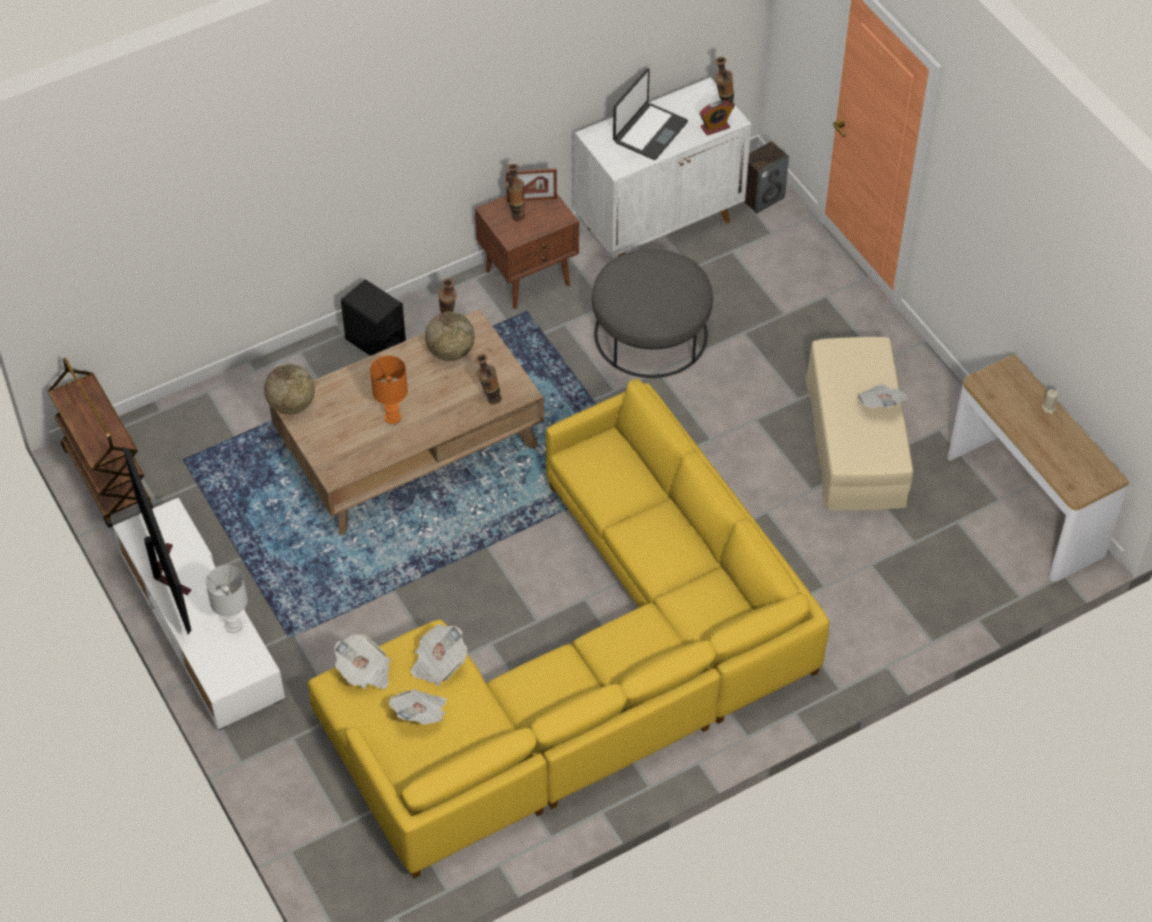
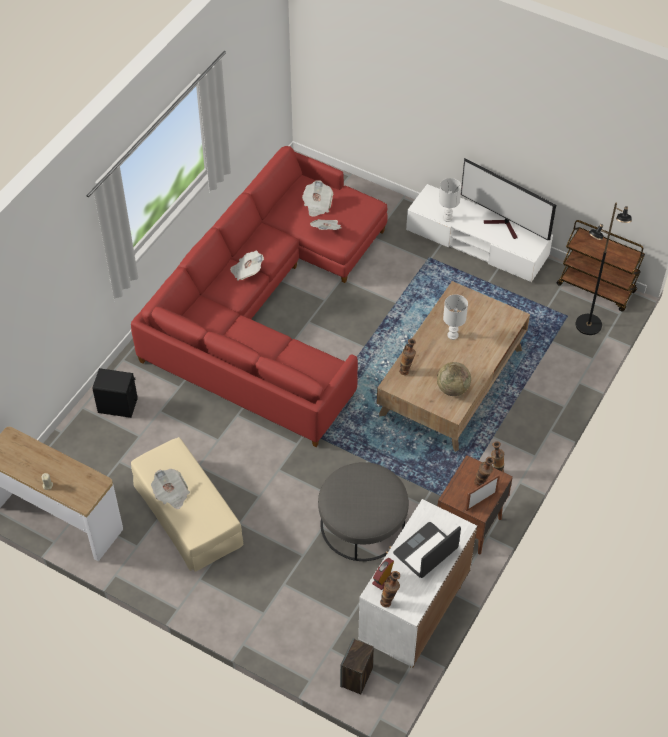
camera: 150 degrees right, 0 degrees up
(169, 434) = (588, 325): none -> black floor lamp
(291, 405) = (514, 316): globe -> none
(365, 672) = (360, 212): newspaper -> newspaper (247, 271)
(375, 341) = (527, 435): black speaker -> black speaker (118, 406)
(392, 417) = (453, 335): orange table lamp -> white table lamp
(582, 670) = (267, 308): yellow sofa -> red sofa
(649, 132) = (426, 551): laptop -> laptop turned 45 degrees clockwise

